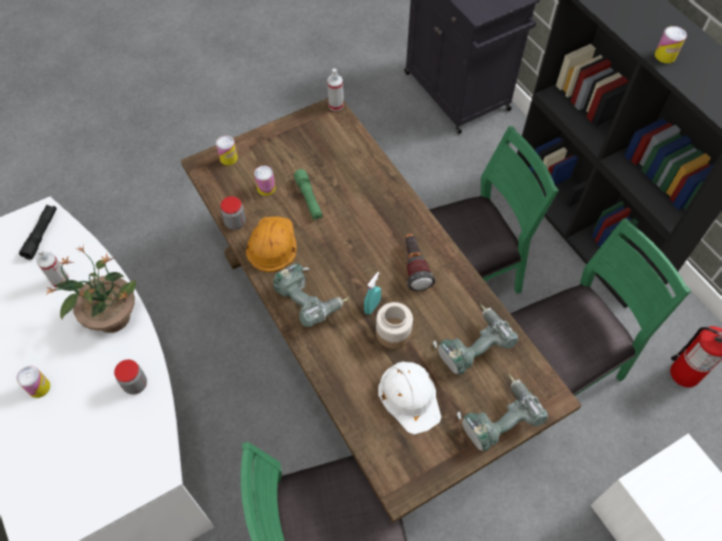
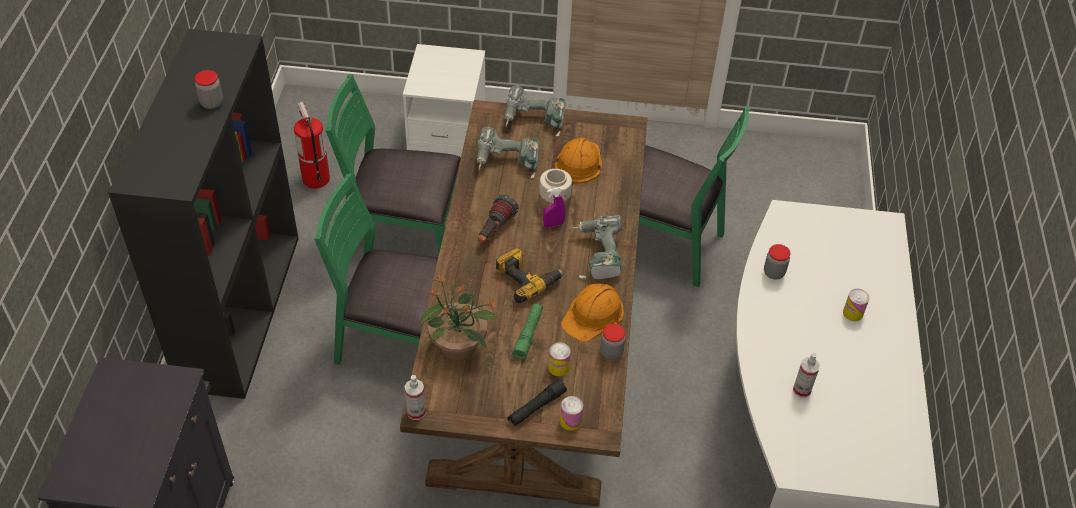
camera: 145 degrees left, 10 degrees down
(41, 234) = (803, 447): black flashlight -> black flashlight (536, 407)
(111, 316) = (769, 332): potted plant -> potted plant (458, 347)
(349, 241) = (527, 279): none -> power drill
(372, 307) = (553, 224): turquoise spray bottle -> purple spray bottle
(410, 396) = (579, 162): white hard hat -> orange hard hat
(665, 55) = (212, 103): can -> jar

